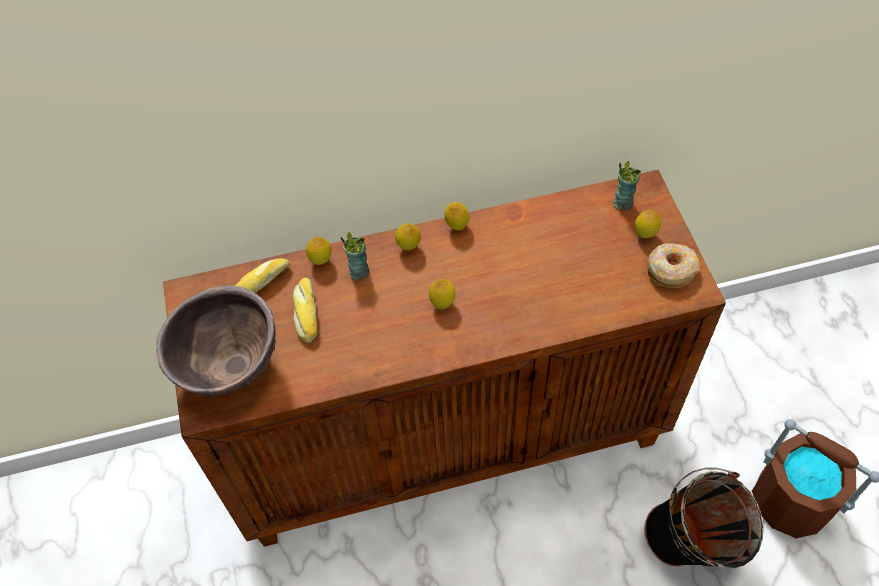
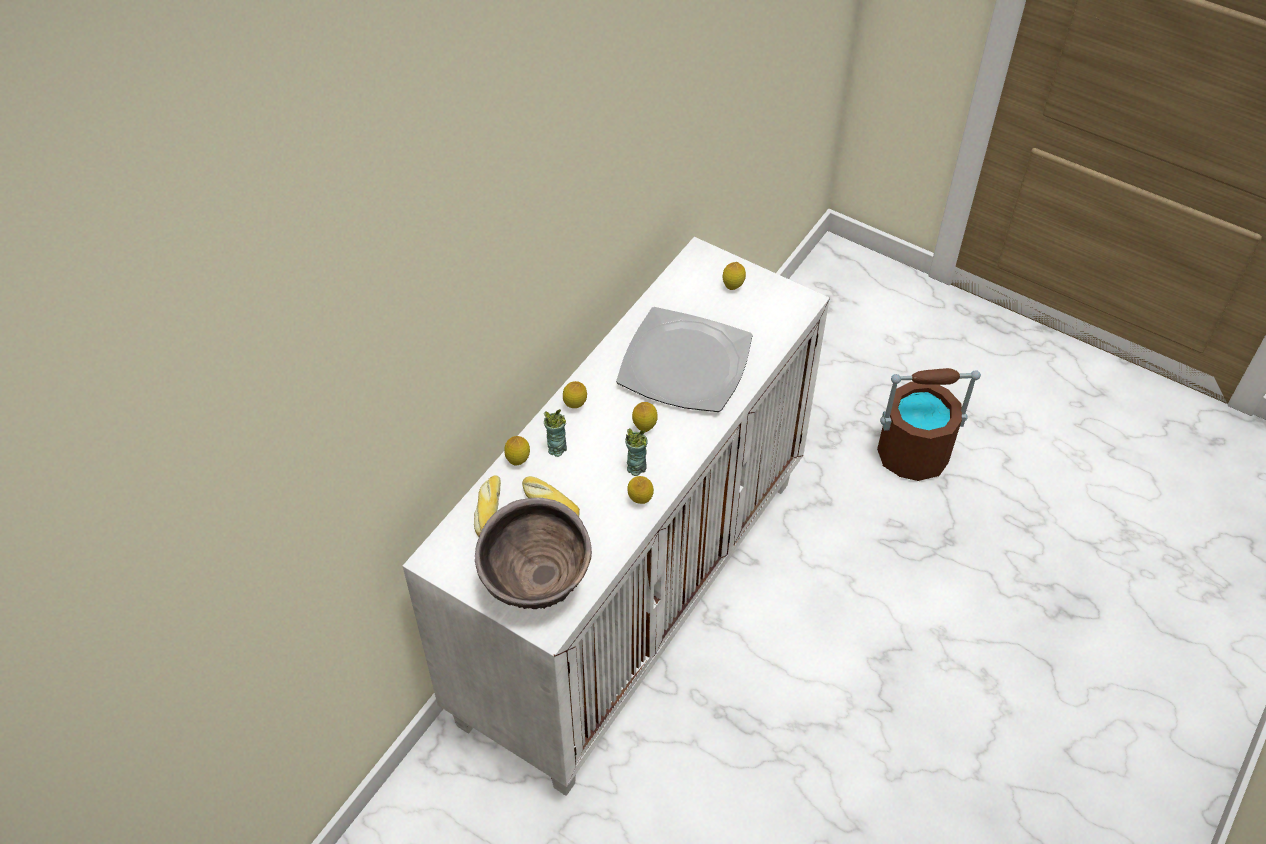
camera: 45 degrees left, 5 degrees down
(449, 437) = (631, 594): brown cabinet -> white cabinet
(457, 227) = (595, 368): lemon -> lemon (640, 500)
(532, 273) = (684, 363): none -> plate
(623, 202) = (695, 274): cup -> cup (636, 467)
(670, 270) = (774, 299): donut -> none
(693, 547) = (881, 535): black bucket -> none

